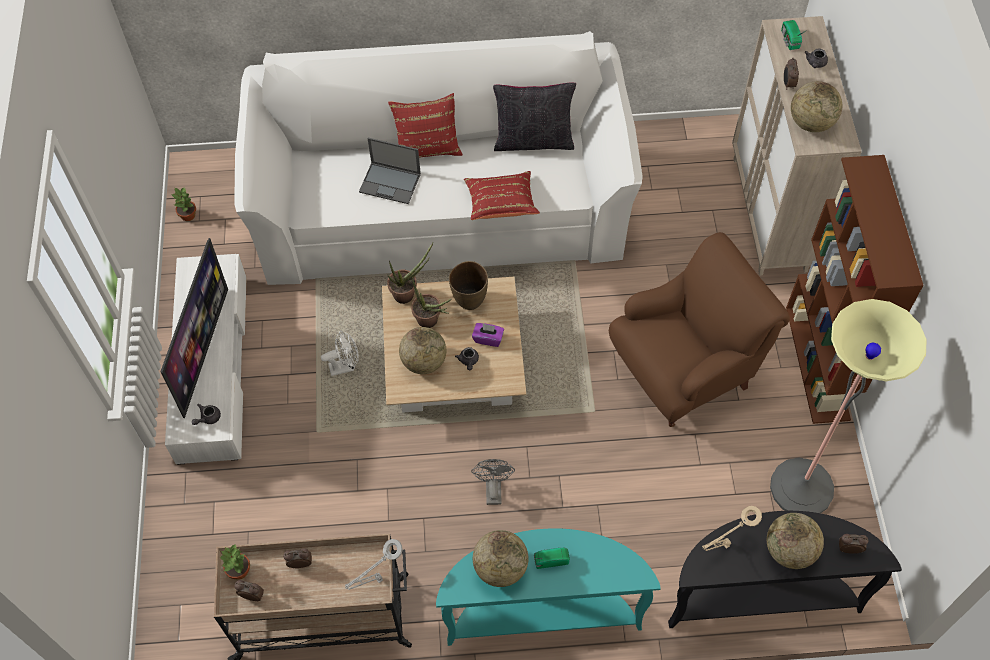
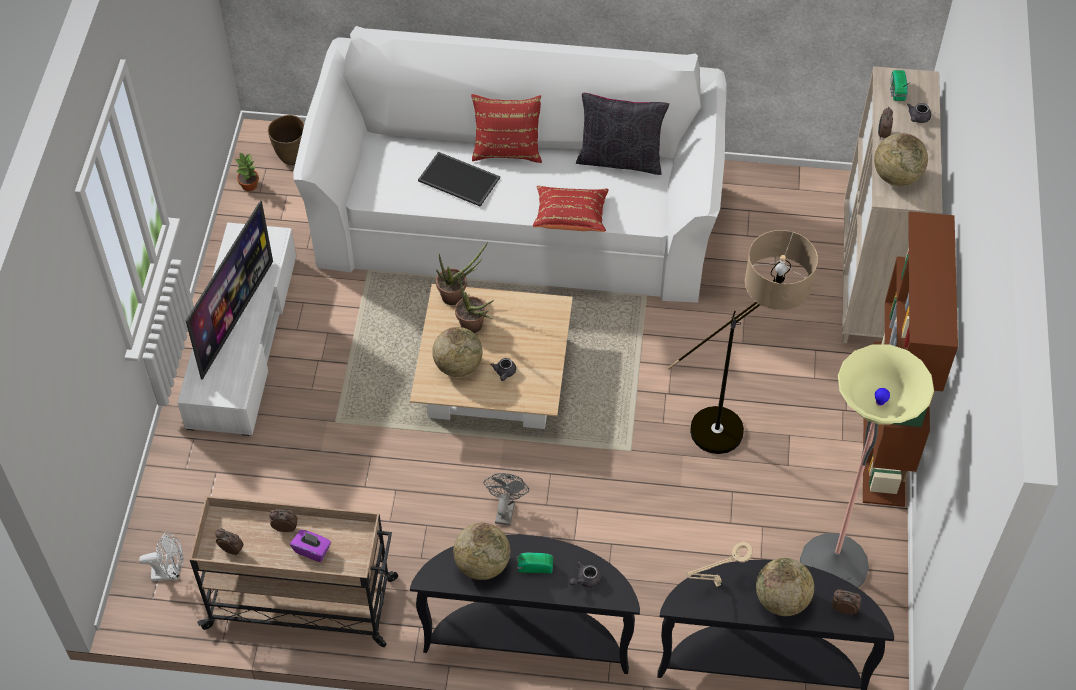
camera: 10 degrees right, 5 degrees down
(208, 418) = (225, 384): grey teapot -> grey teapot (585, 580)
(239, 571) = (224, 524): potted plant -> none
(345, 366) = (379, 362): white fan -> white fan (170, 572)
(377, 581) = (358, 558): grey table lamp -> none
(391, 183) = (460, 179): laptop -> tray
(470, 301) = (520, 314): brown vase -> brown vase (291, 157)
(488, 338) = (530, 354): purple tissue box -> purple tissue box (312, 550)
(542, 611) = (528, 637): turquoise console table -> black console table
(684, 370) = (737, 425): brown armchair -> floor lamp

